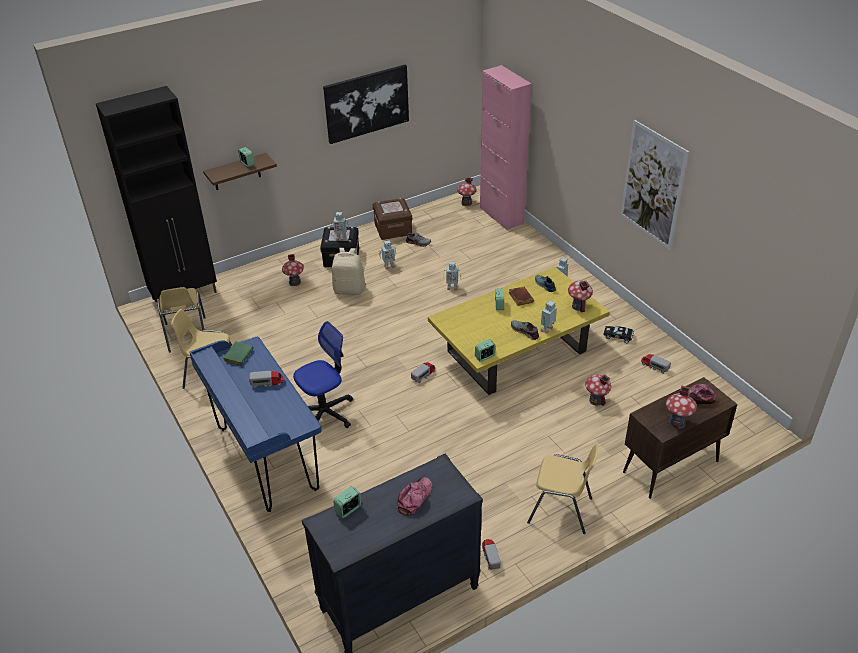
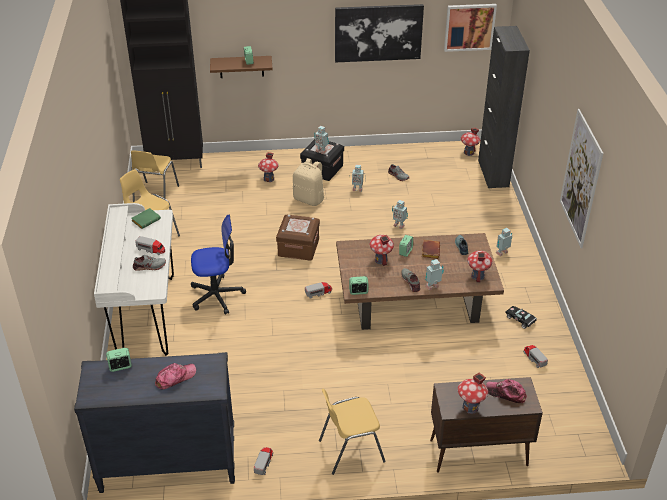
camera: 25 degrees right, 0 degrees up
(266, 459) = (146, 316): blue desk -> white desk
(279, 400) = (149, 266): none -> grey shoe
(393, 229) = (384, 157): brown storage box -> brown storage box (298, 248)
(448, 78) = (469, 27): none -> picture
(501, 215) = (493, 173): pink cabinet -> black cabinet
(516, 352) = (414, 301): yellow coffee table -> brown coffee table
(560, 510) = (350, 450): yellow chair -> yellow chair turned 120 degrees clockwise
(596, 400) = (454, 369): toy house -> toy house (381, 260)

